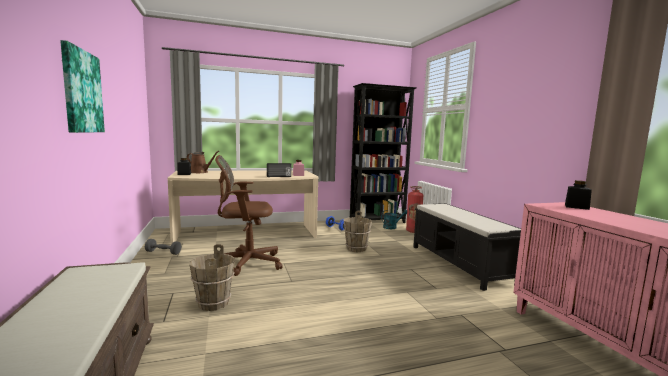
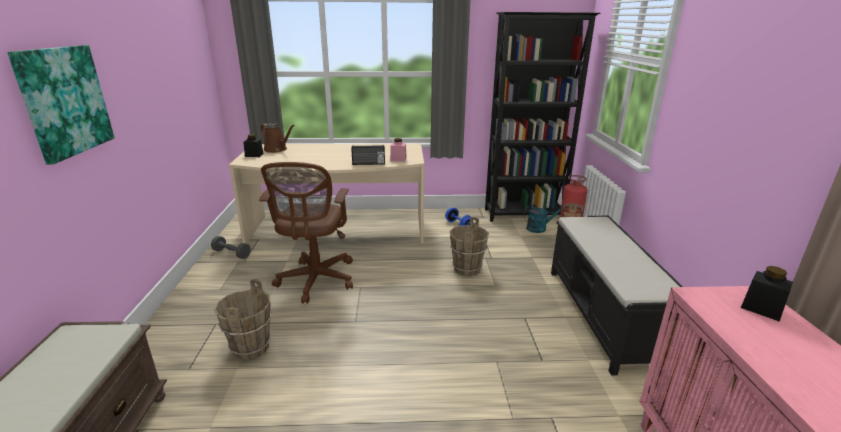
camera: 15 degrees right, 15 degrees up
(246, 263) = (316, 281): brown office chair -> brown office chair turned 90 degrees counterclockwise

